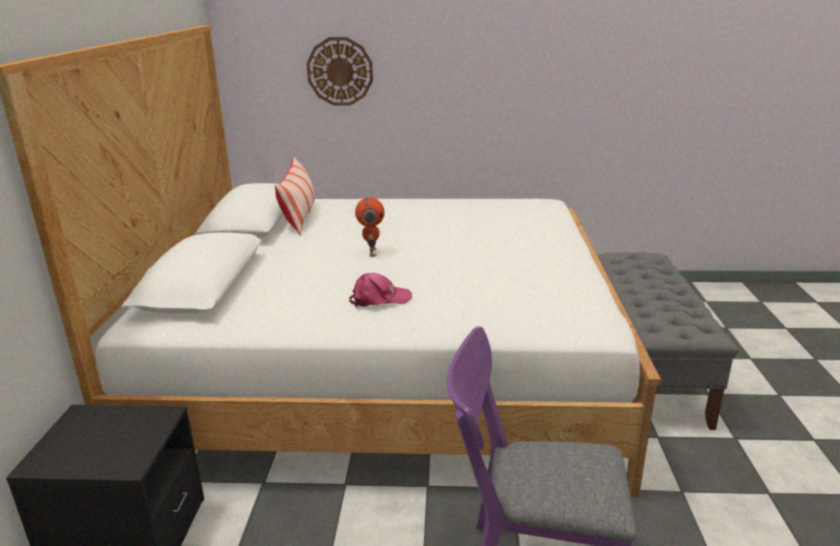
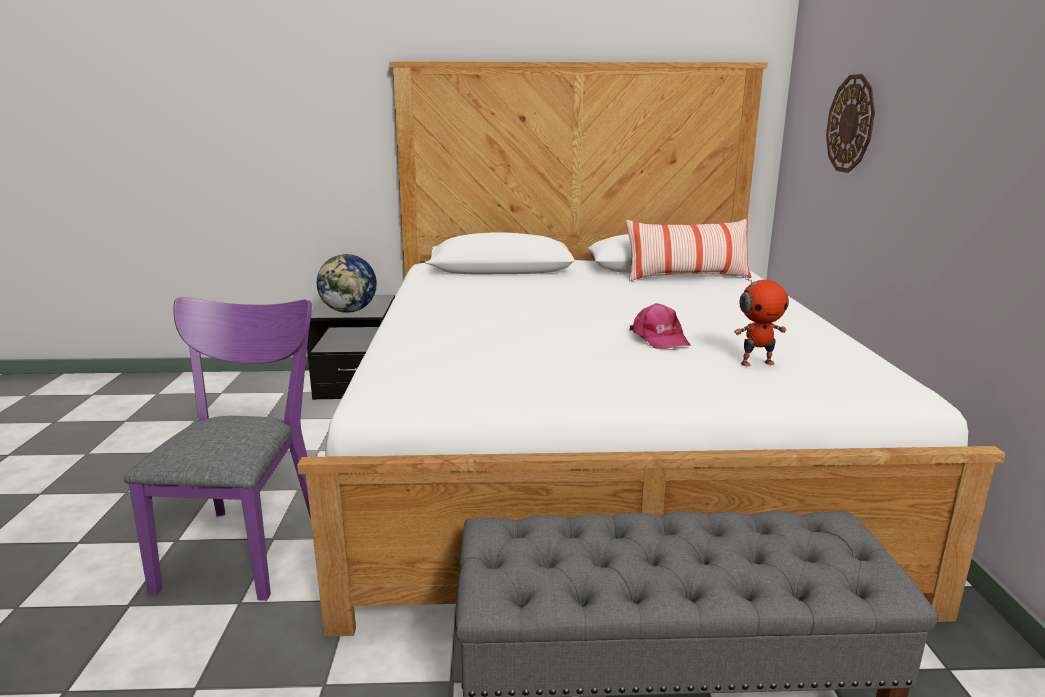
camera: 85 degrees right, 5 degrees down
(137, 437) = (349, 311): none -> globe
(371, 252) = (585, 302): toy robot -> toy robot (756, 363)
(379, 299) = (464, 310): pink cap -> pink cap (659, 338)

